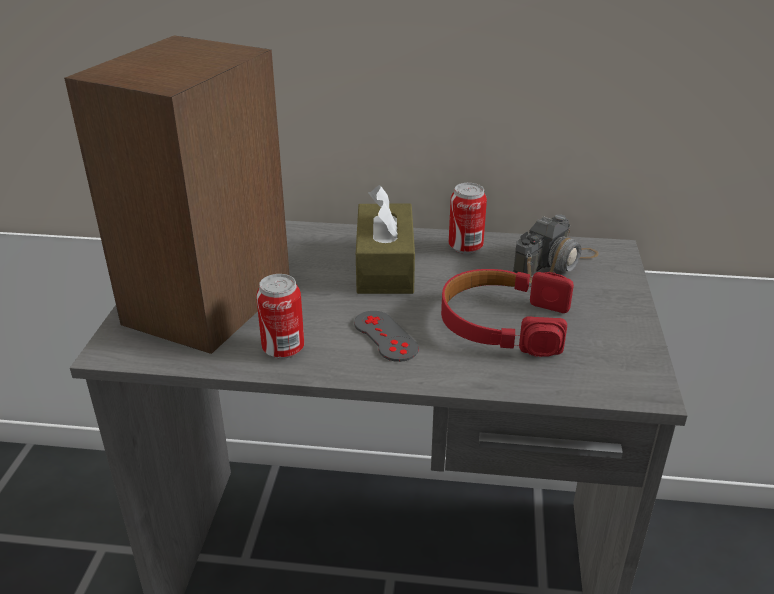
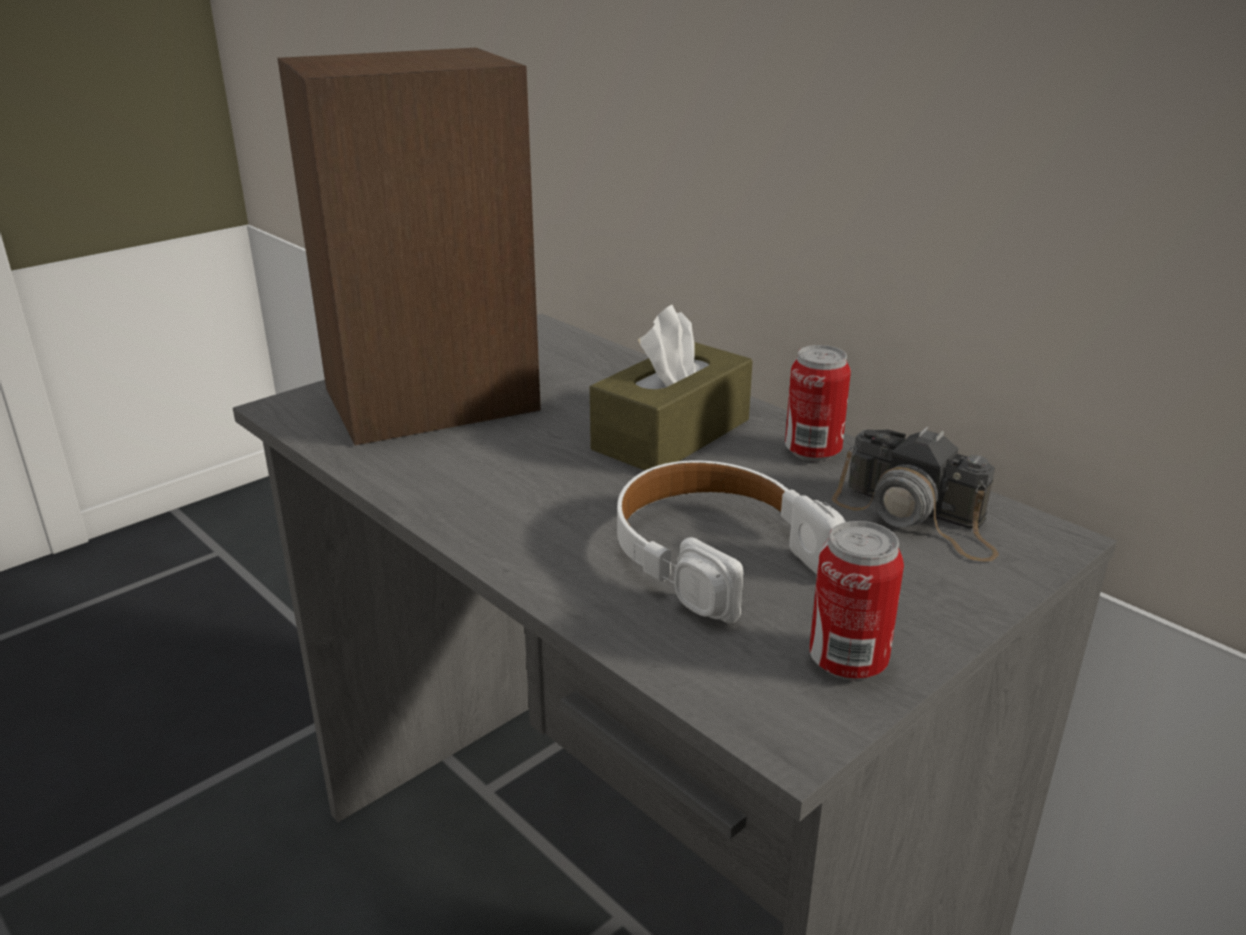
camera: 40 degrees right, 5 degrees down
(283, 349) = (424, 470): can -> can (848, 662)
(385, 336) = (548, 504): grey game controller -> none
(503, 323) = (716, 554): red headphones -> white headphones
(555, 263) = (917, 518): camera -> camera turned 45 degrees clockwise

